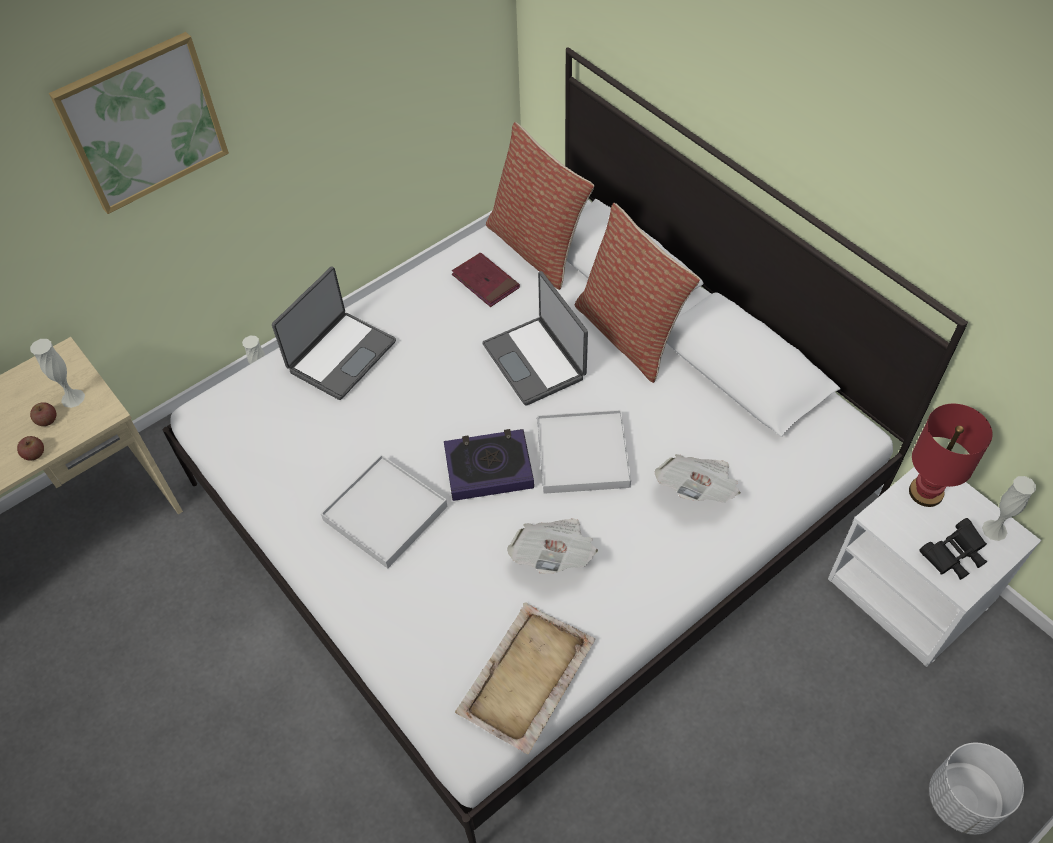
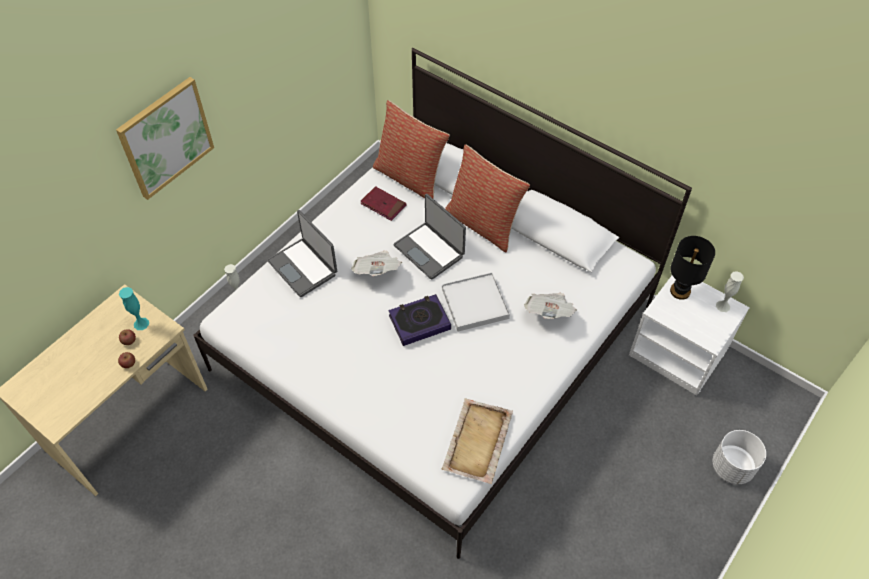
camera: 15 degrees left, 0 degrees up
(73, 398) = (141, 323): white vase -> turquoise vase
(340, 355) = (303, 267): laptop -> laptop turned 120 degrees clockwise
(385, 513) = (362, 361): white tray -> none
(554, 555) = (474, 367): newspaper -> newspaper (377, 271)
(925, 493) = (680, 291): red table lamp -> black table lamp
(953, 557) = (703, 326): black binoculars -> none

